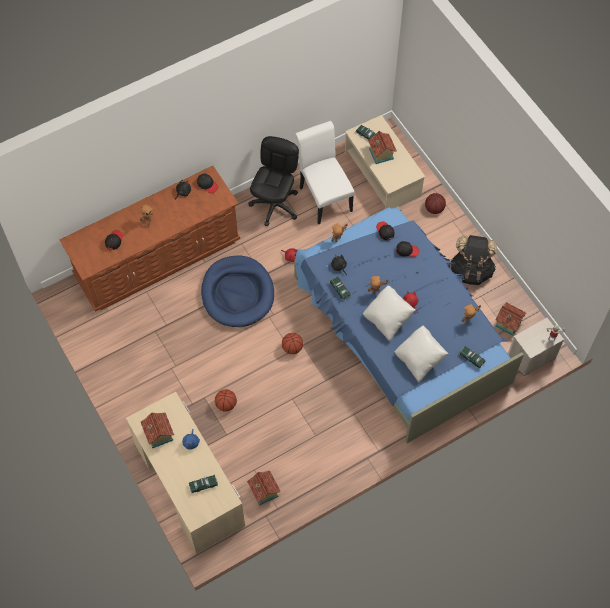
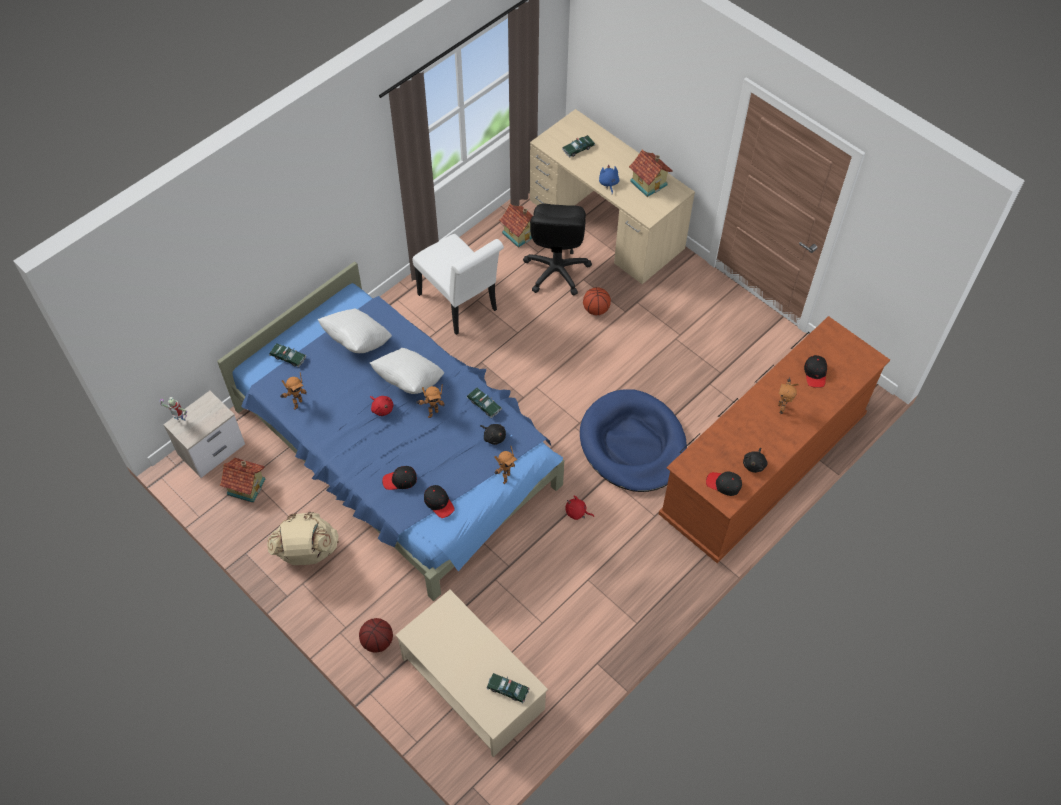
camera: 165 degrees right, 5 degrees down
(275, 205) = (627, 588): black office chair -> black office chair (556, 271)
(292, 348) = (535, 390): basketball -> none
(324, 196) = (557, 622): white chair -> white chair (460, 305)
(380, 154) = (476, 657): toy house -> none
(471, 270) = (307, 552): black backpack -> beige backpack

